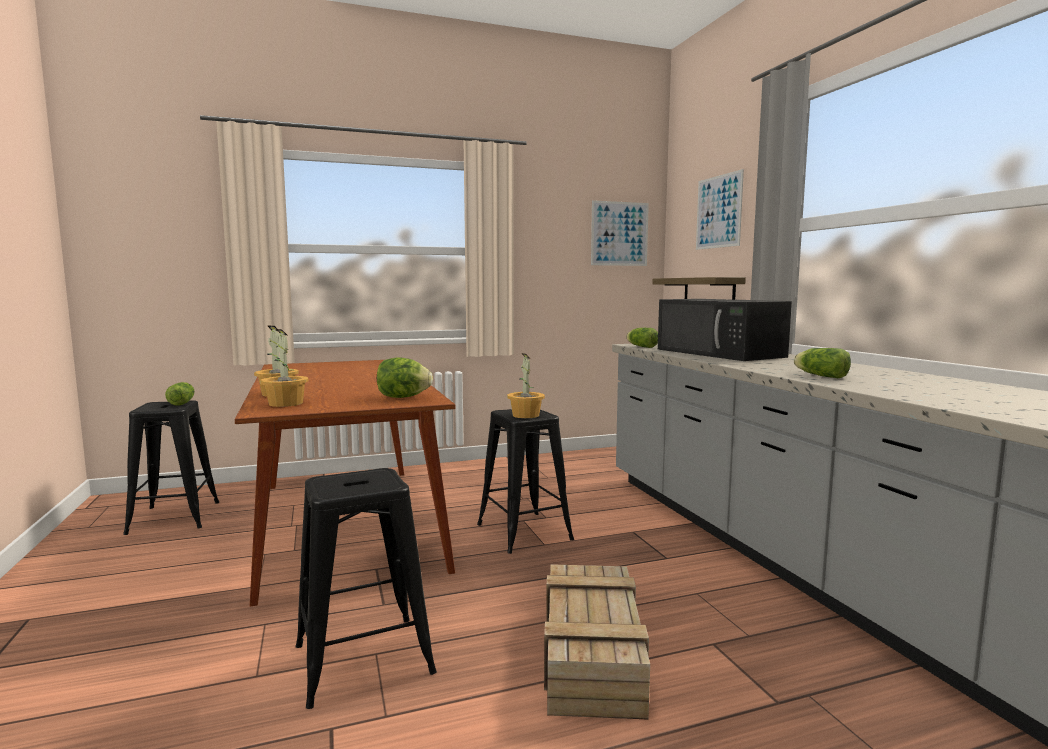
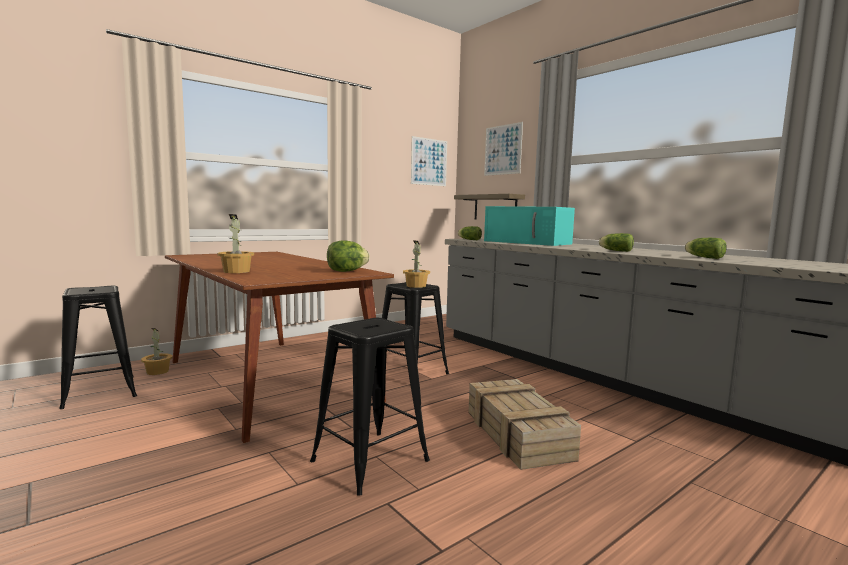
camera: 20 degrees left, 0 degrees up
(183, 402) = (106, 287): lettuce -> lettuce (703, 257)
(285, 403) = (261, 276): potted plant -> potted plant (157, 372)
(720, 353) = (528, 242): black microwave -> turquoise microwave

